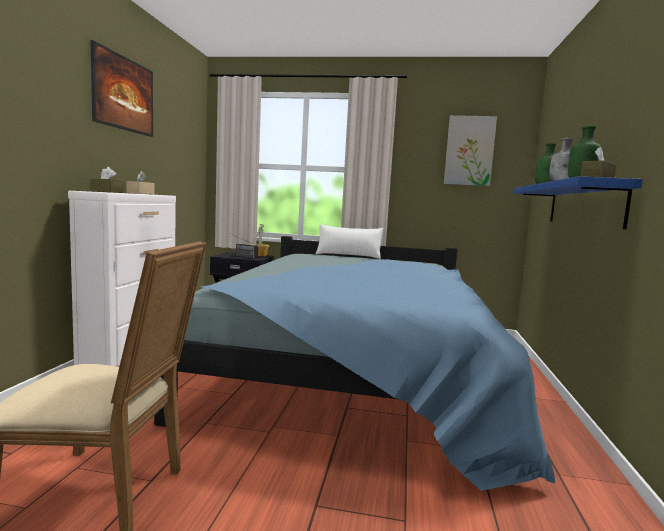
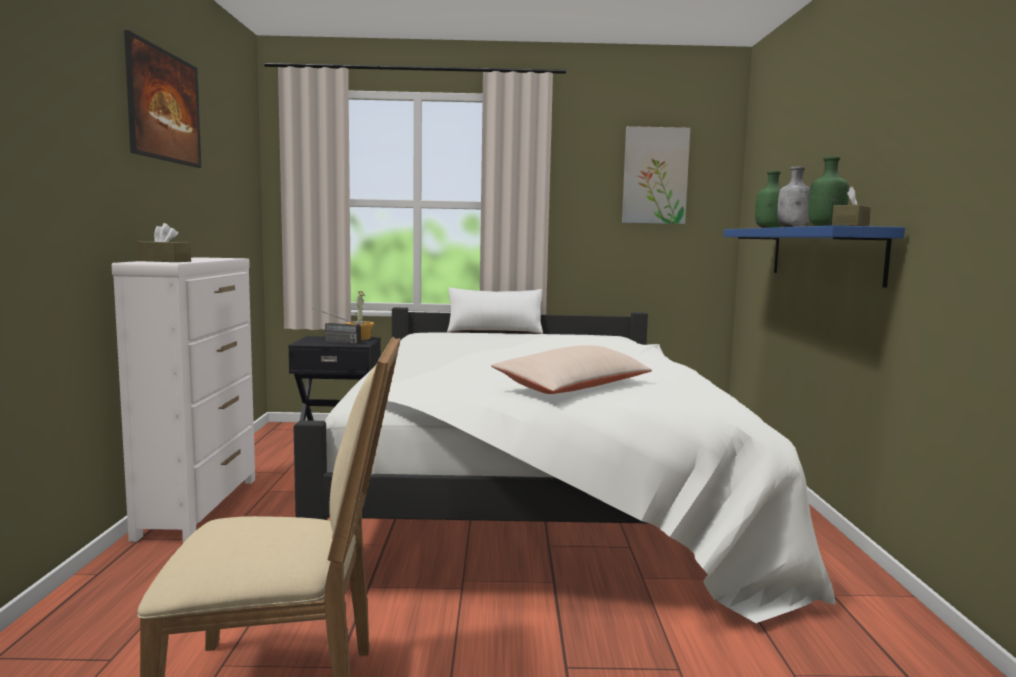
camera: 10 degrees left, 0 degrees up
(140, 193) = (203, 259): beige tissue box -> none
(354, 371) = (537, 497): blue bed -> white bed
(364, 292) = (574, 387): none -> beige pillow

